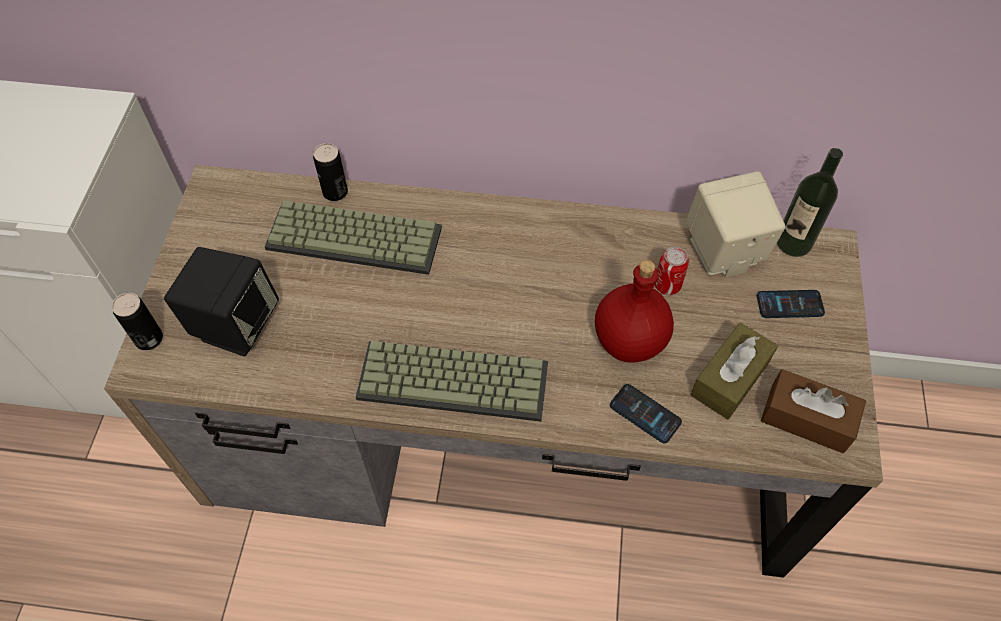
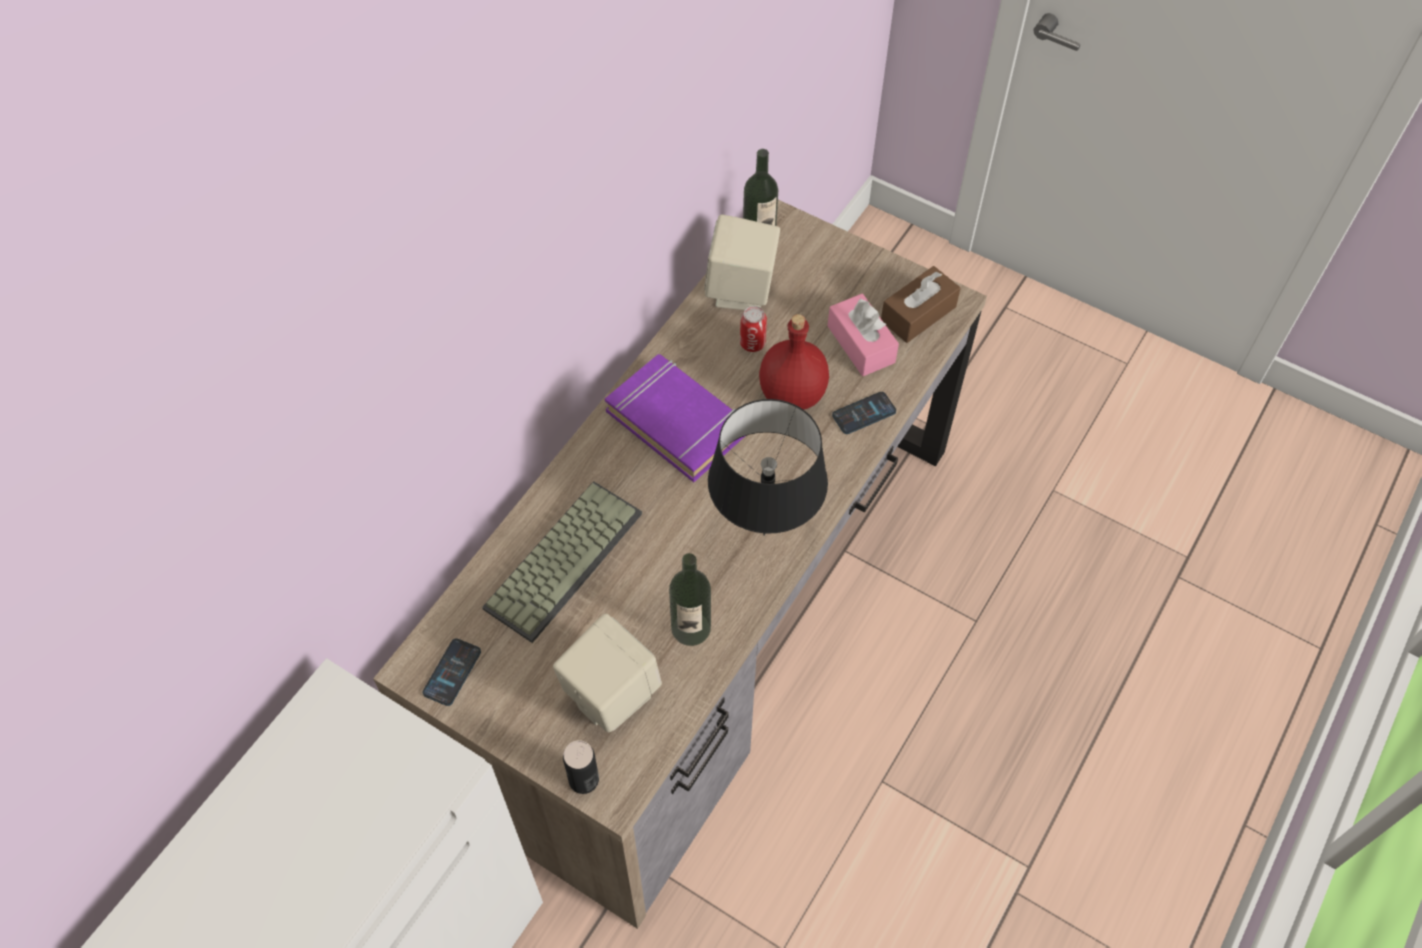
camera: 65 degrees left, 0 degrees up
(236, 325) = (610, 695): black speaker -> beige speaker
(327, 359) = (691, 628): none -> bottle
(335, 192) = (495, 558): can -> none
(455, 378) = (763, 533): keyboard -> black table lamp
(540, 261) = (677, 422): none -> purple book
(730, 379) = (861, 344): brown tissue box -> pink tissue box
(789, 304) = (815, 273): phone -> phone (452, 672)

